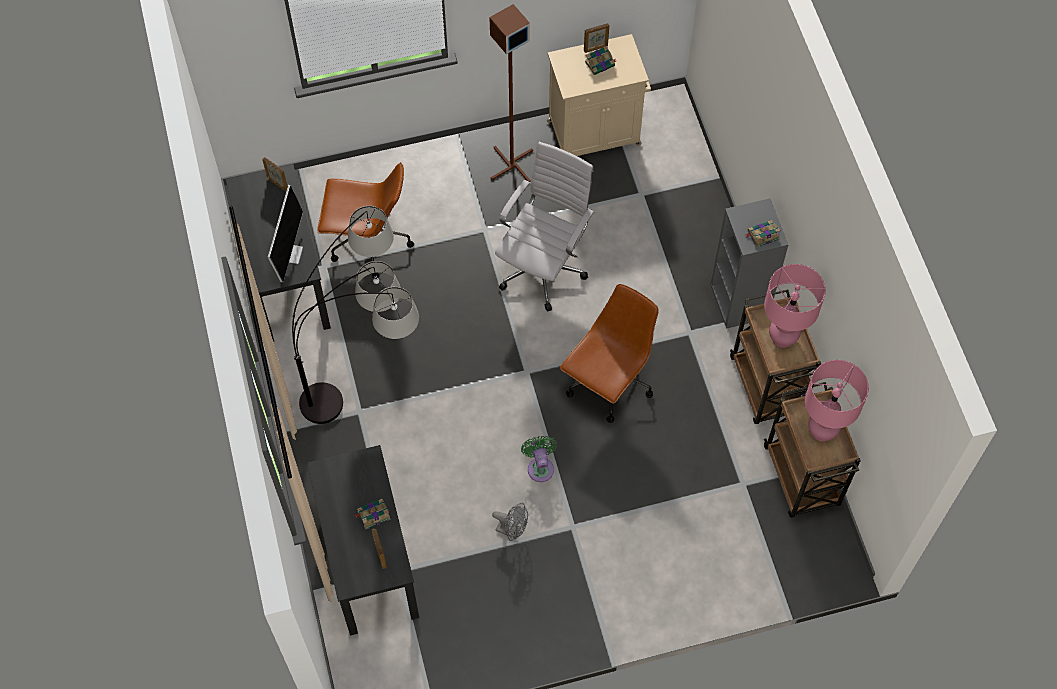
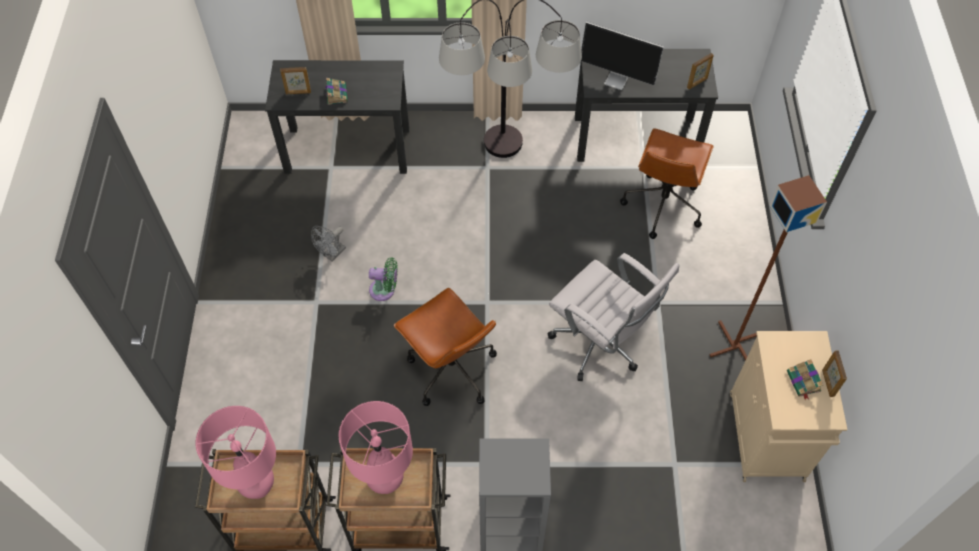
camera: 105 degrees right, 5 degrees down
(762, 235) = (500, 469): book -> none

